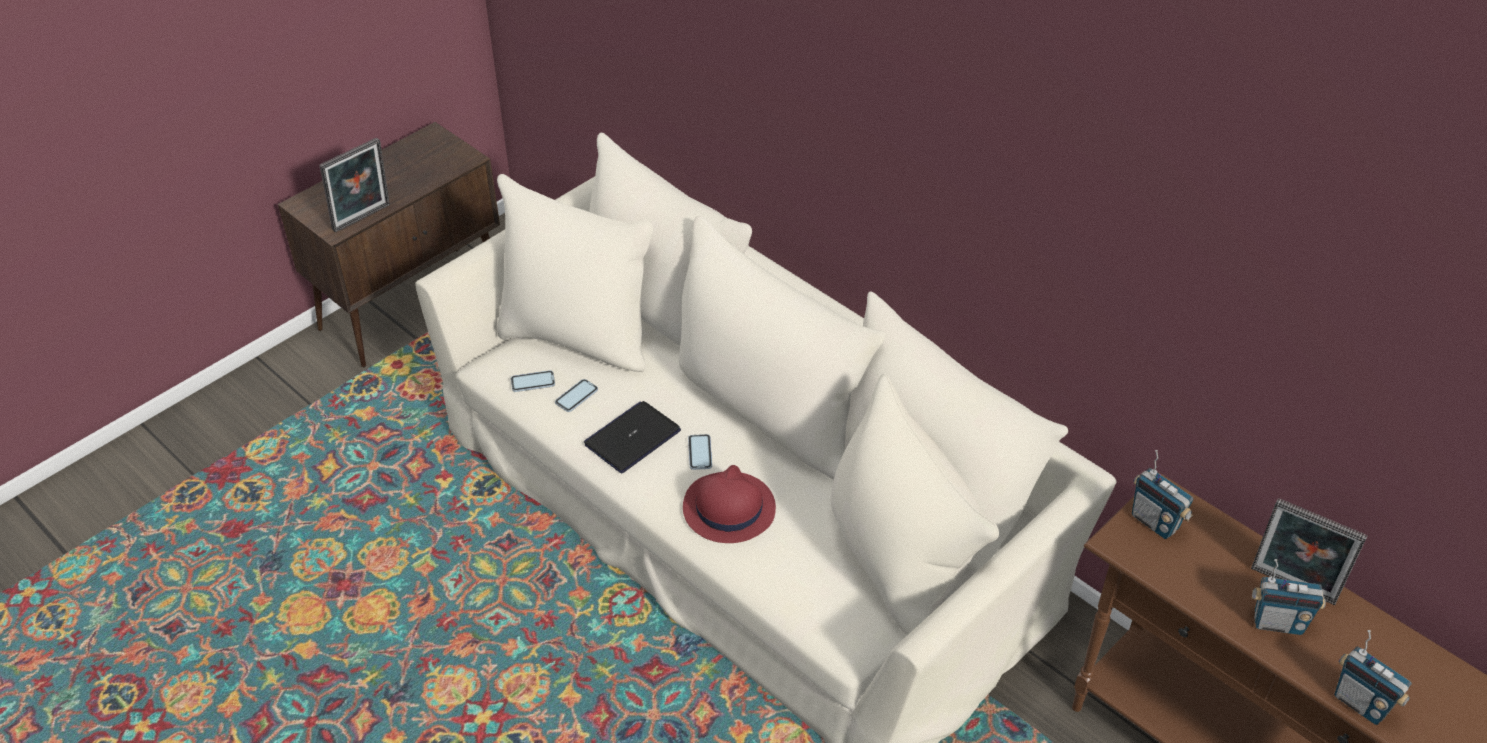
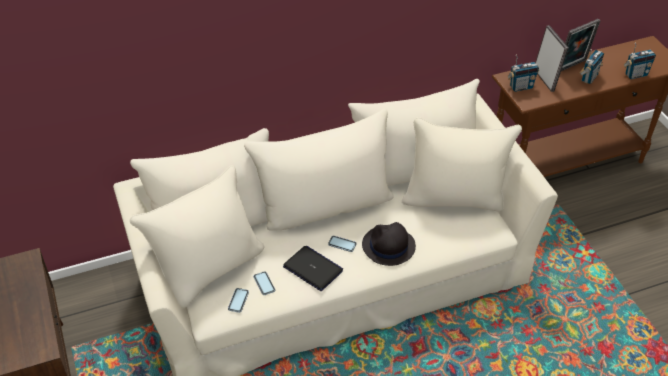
camera: 65 degrees left, 0 degrees up
(363, 219) = (46, 332): picture frame -> picture frame (546, 79)
(632, 438) = (313, 269): laptop -> laptop turned 150 degrees clockwise
(728, 508) = (388, 246): red hat -> black hat

